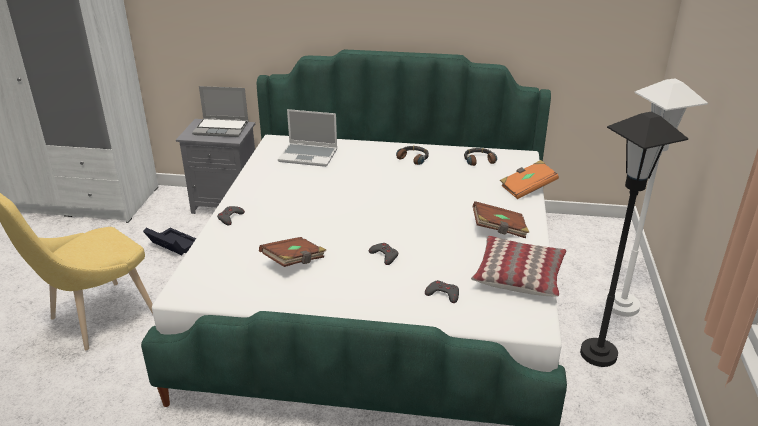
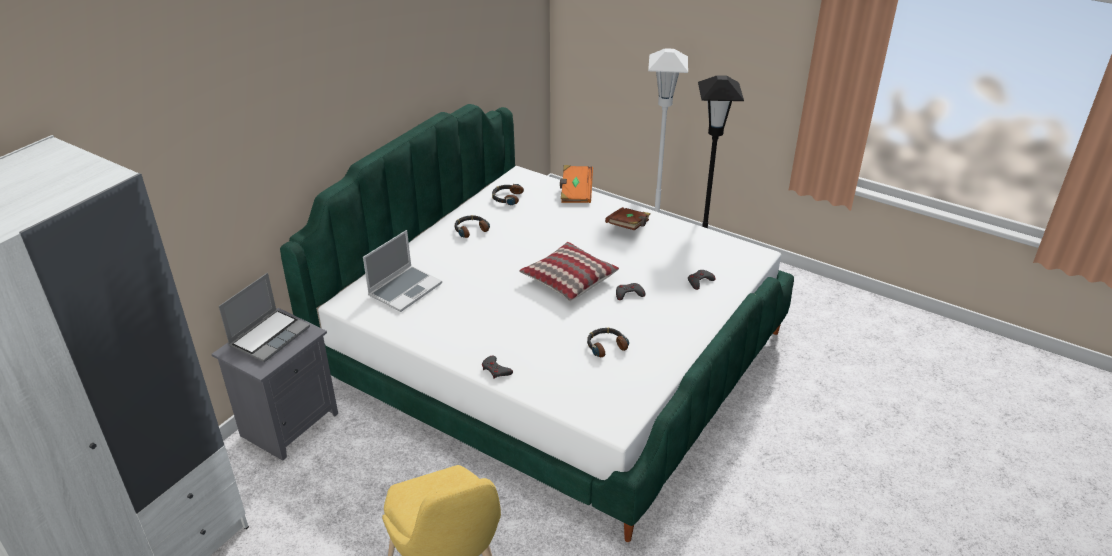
camera: 65 degrees left, 5 degrees up
(171, 244) = (342, 491): black storage box -> none
(294, 261) = (606, 345): brown book -> headphones
(518, 275) = (695, 240): pillow -> pillow (568, 279)

